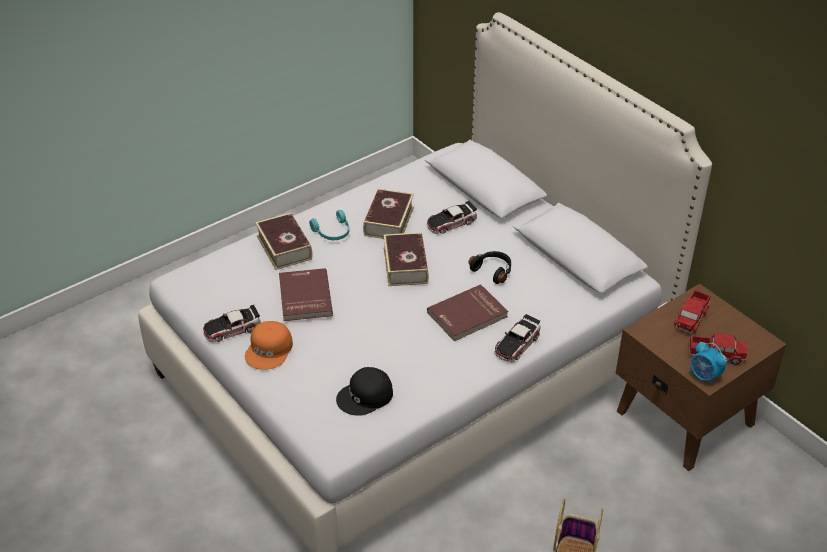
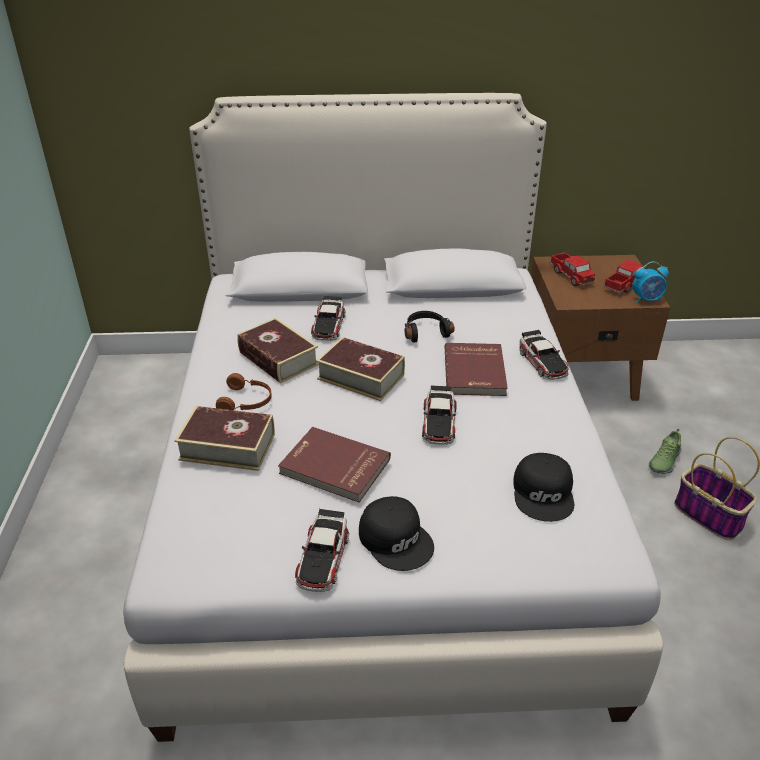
camera: 55 degrees left, 5 degrees down
(269, 350) = (396, 539): orange cap -> black cap
(333, 232) = (247, 401): turquoise headphones -> brown headphones
(392, 322) = (439, 422): none -> toy car
(616, 514) = (663, 460): none -> shoe

